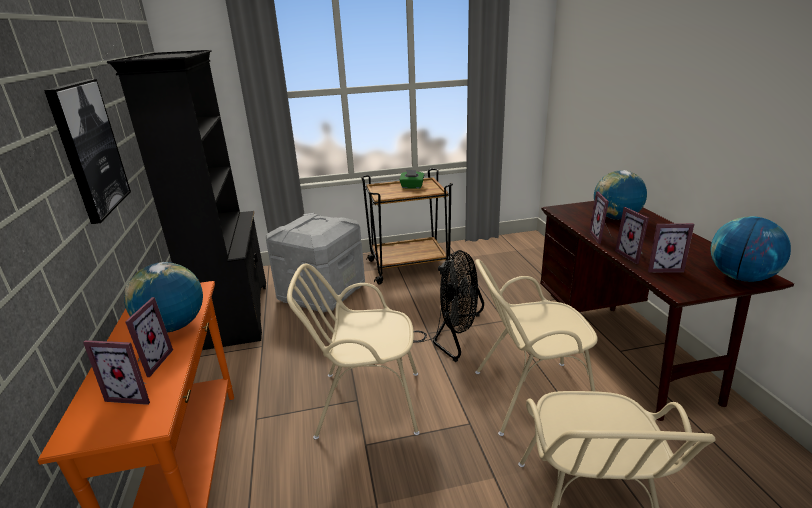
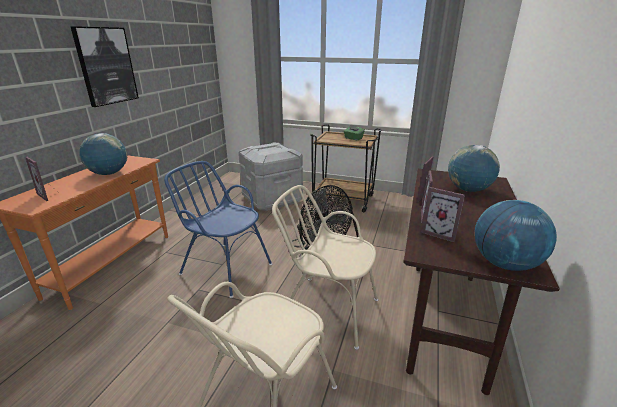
camera: 30 degrees right, 0 degrees up
(150, 362) = (75, 185): picture frame -> none
(234, 313) = (216, 195): black bookcase -> none
(364, 402) = (224, 267): beige chair -> blue chair

